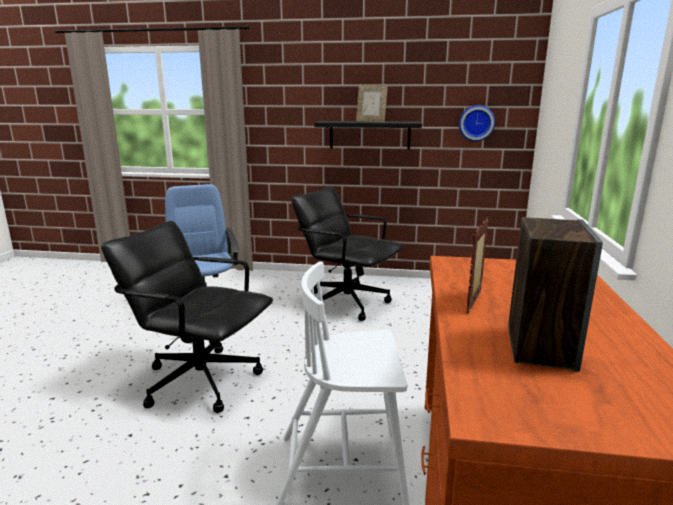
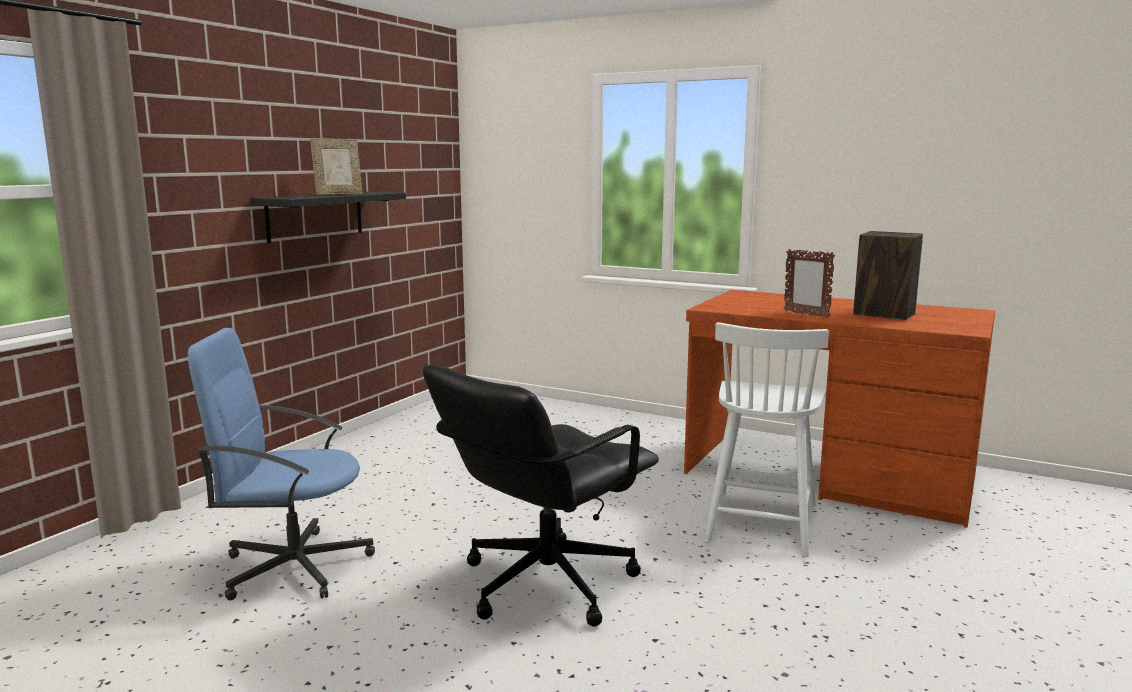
camera: 70 degrees left, 5 degrees down
(346, 302) = (407, 466): black office chair -> none
(476, 123) = (417, 190): wall clock -> none

